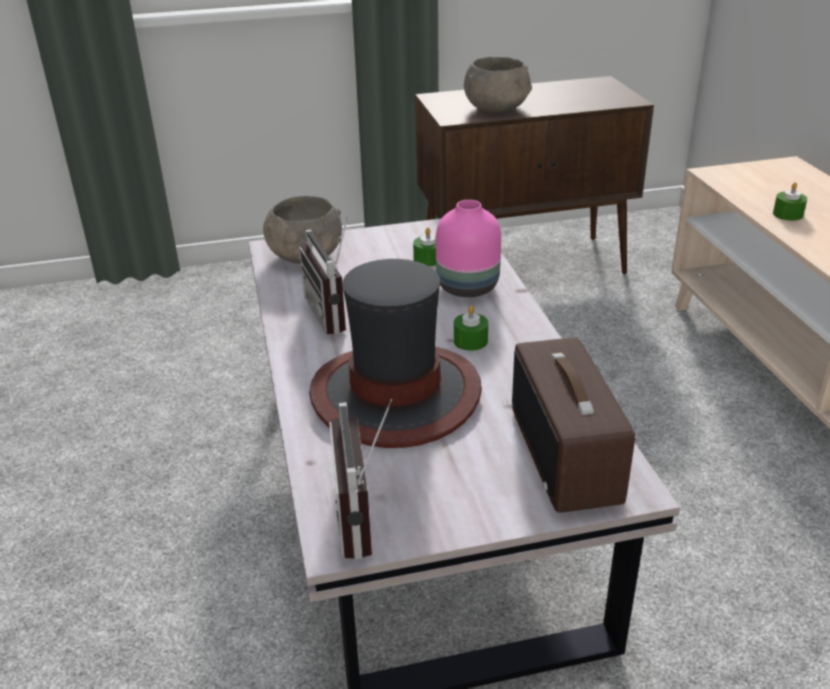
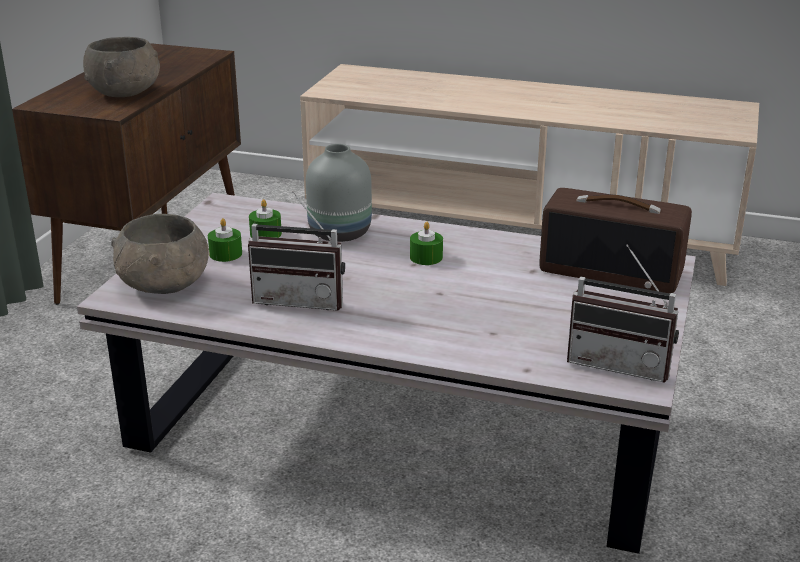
camera: 60 degrees left, 5 degrees down
(396, 394) = (469, 308): hat -> none
(469, 288) = (341, 233): pink vase -> grey vase
(787, 214) = (422, 97): green candle -> green candle (225, 254)

